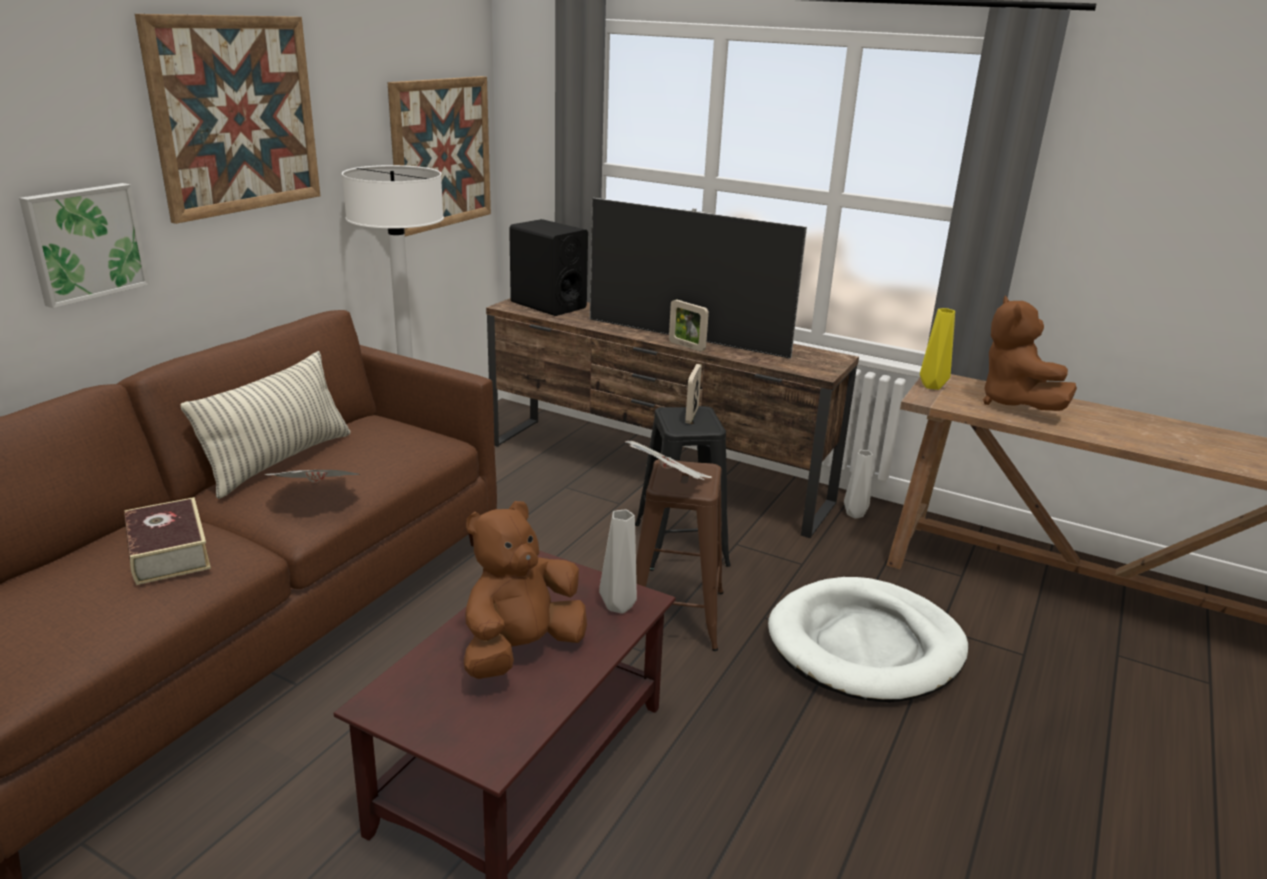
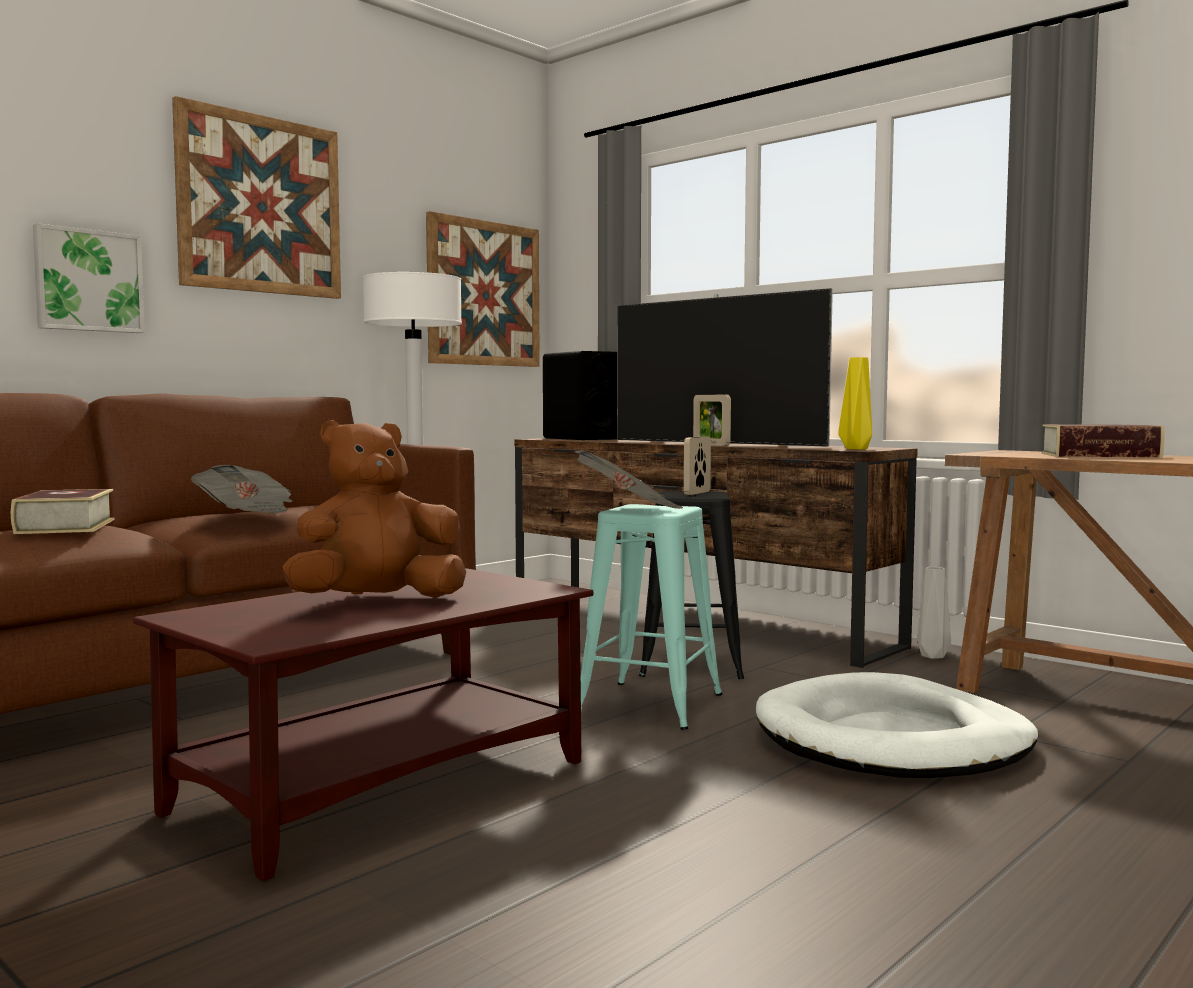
camera: 15 degrees right, 20 degrees down
(279, 461) = (234, 511): pillow -> none
(620, 605) = (520, 590): grey vase -> none
(675, 615) = (650, 705): brown stool -> turquoise stool
(933, 386) = (997, 452): yellow vase -> yellow vase (857, 449)
(1014, 403) = (1099, 455): brown plush toy -> book

